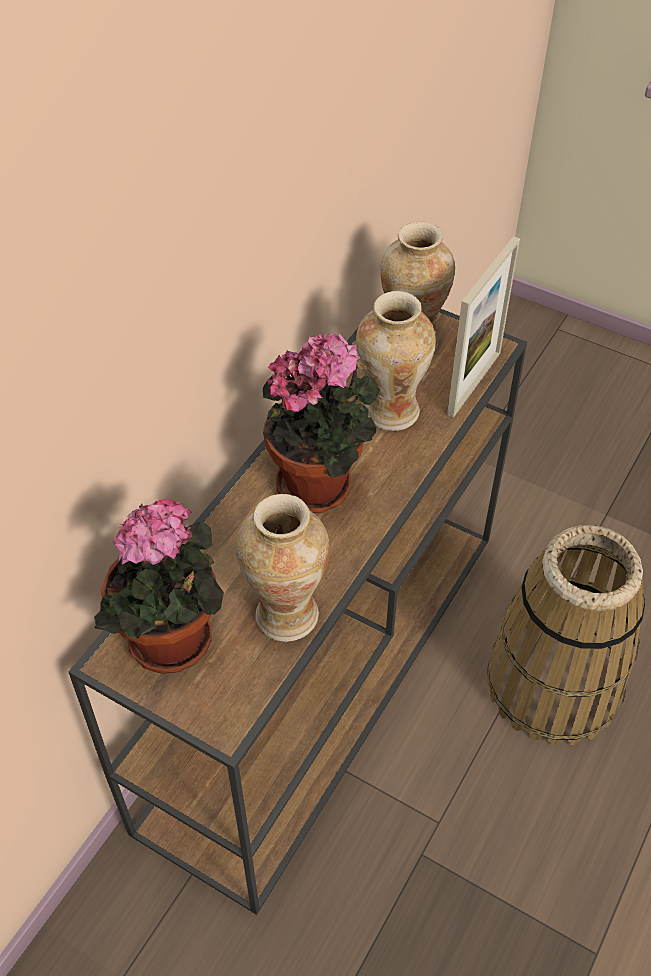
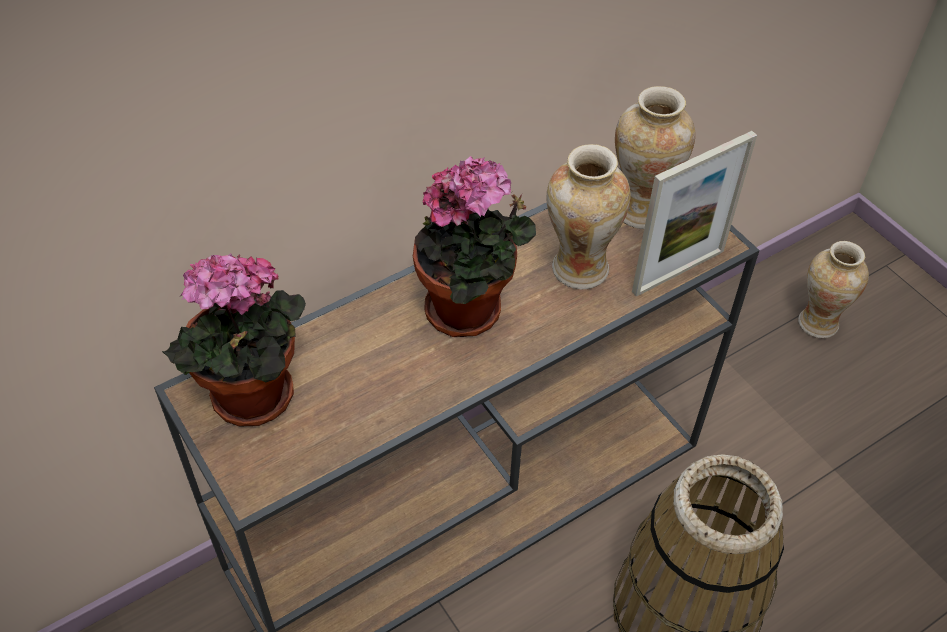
camera: 25 degrees right, 0 degrees up
(286, 613) = (365, 415): vase -> vase (818, 322)

